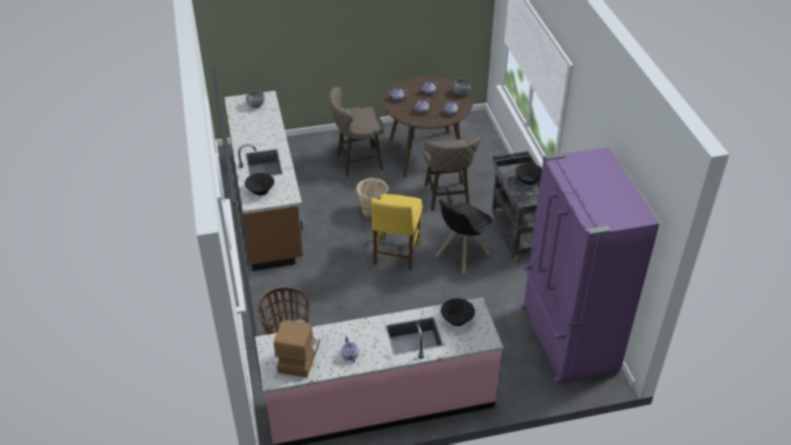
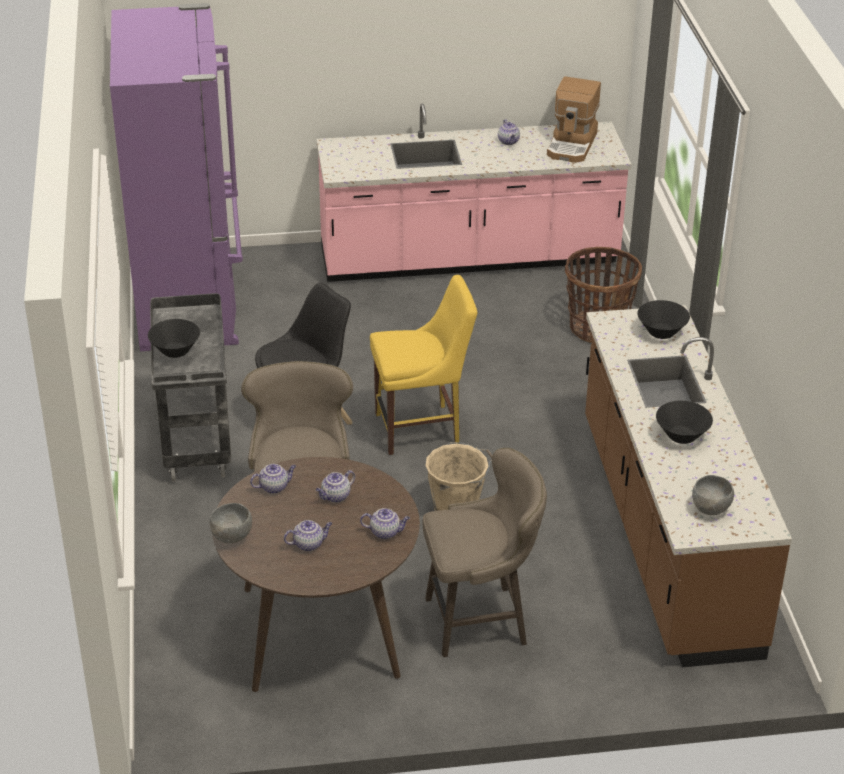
camera: 175 degrees left, 5 degrees down
(395, 255) = (422, 429): yellow chair -> yellow chair turned 60 degrees clockwise
(457, 320) = (366, 163): black bowl -> black bowl (681, 436)

